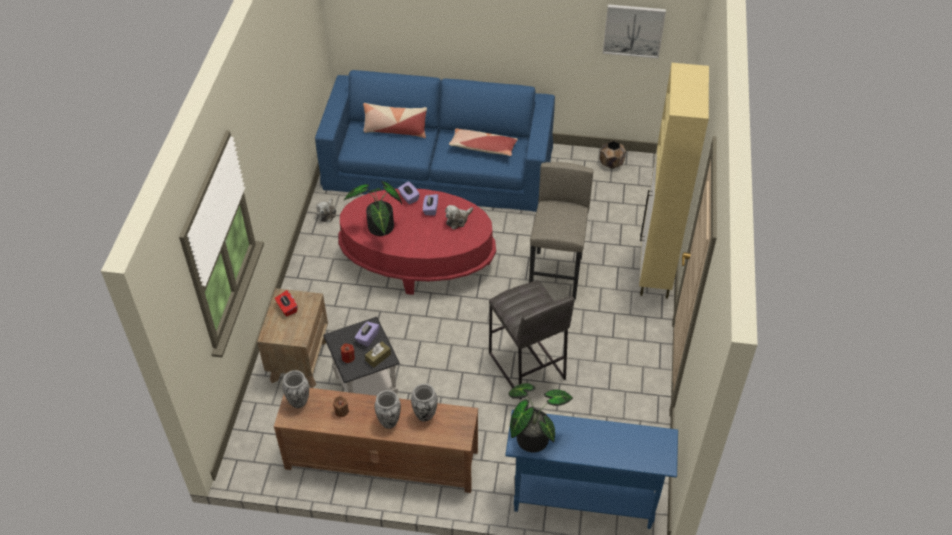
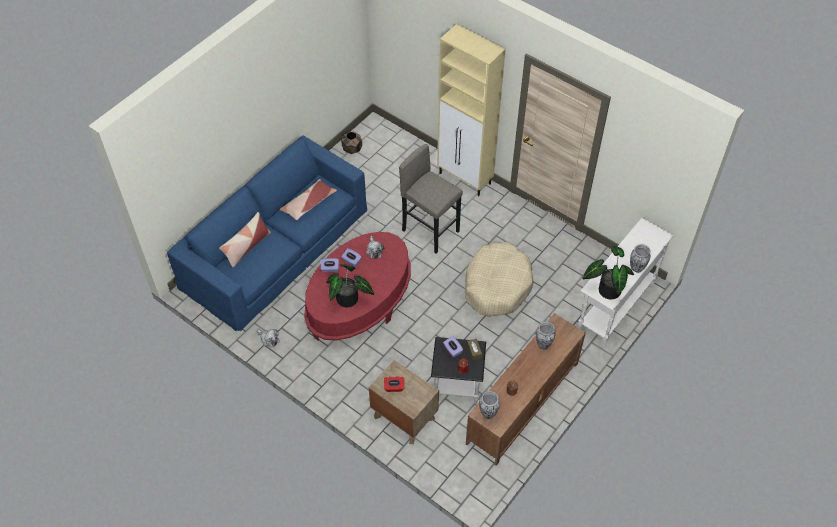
camera: 60 degrees left, 5 degrees up
(389, 422) = (537, 367): vase -> vase (636, 268)
(526, 366) = (497, 285): grey stool -> beige dog bed
(583, 499) = (615, 306): blue console table -> white console table
(633, 30) = (333, 49): picture -> none

